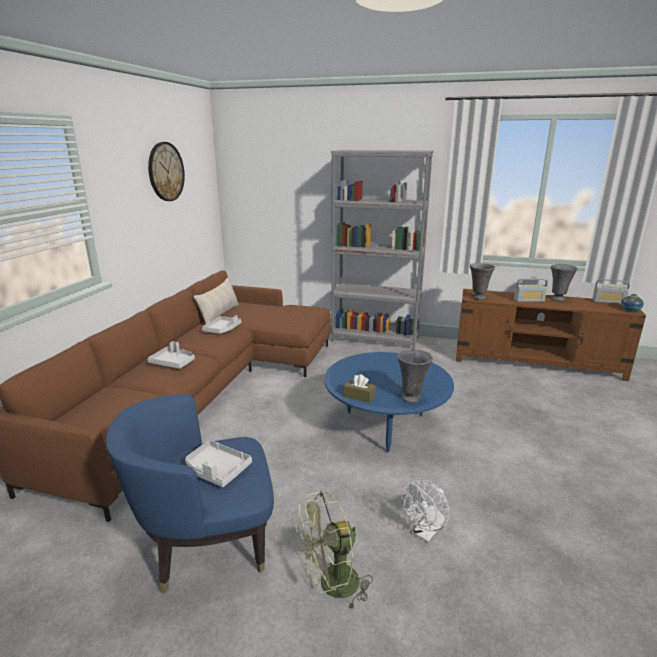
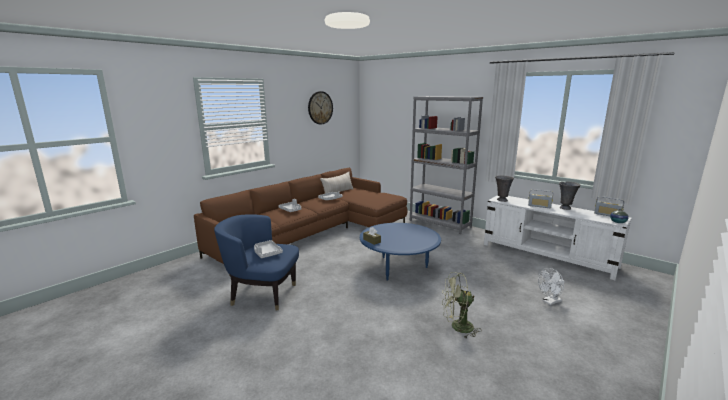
camera: 25 degrees right, 5 degrees down
(332, 586) = (302, 324): green fan -> green fan (457, 327)
(412, 398) = (401, 247): grey vase -> none
(425, 533) = (370, 318): white fan -> white fan (550, 302)
(536, 362) = (547, 255): brown tv stand -> white tv stand

